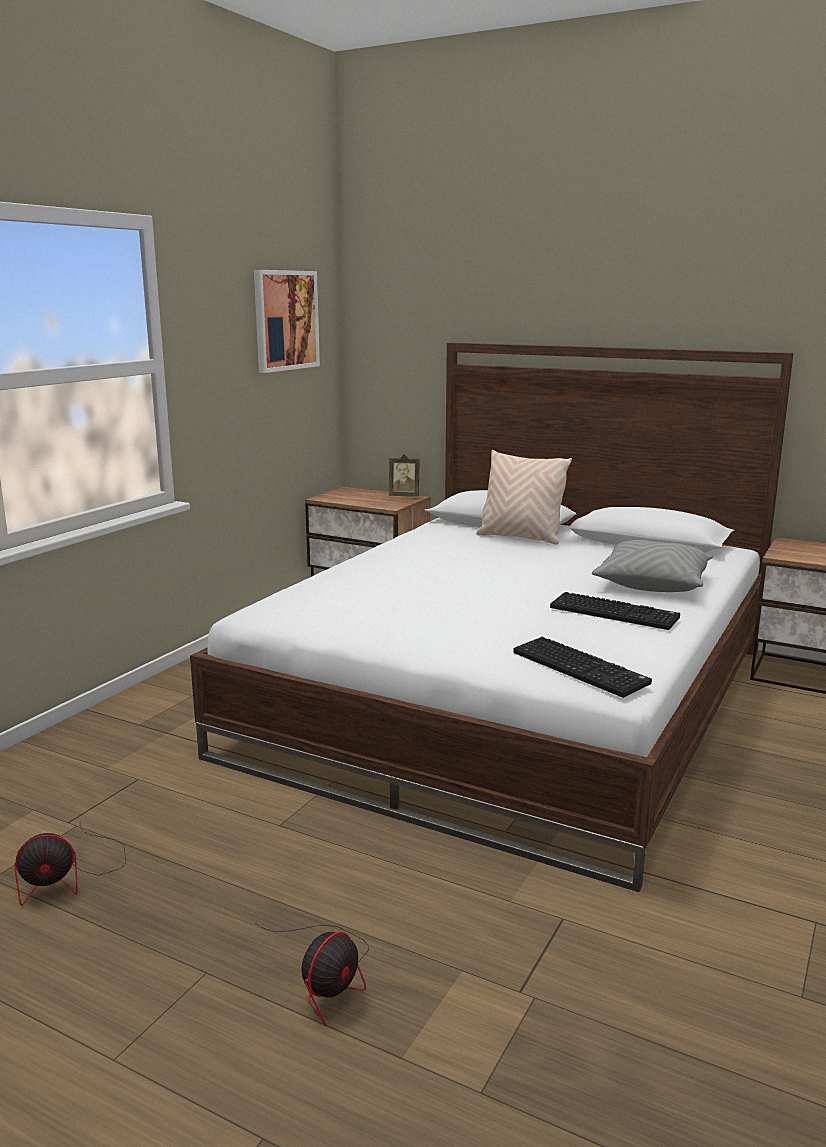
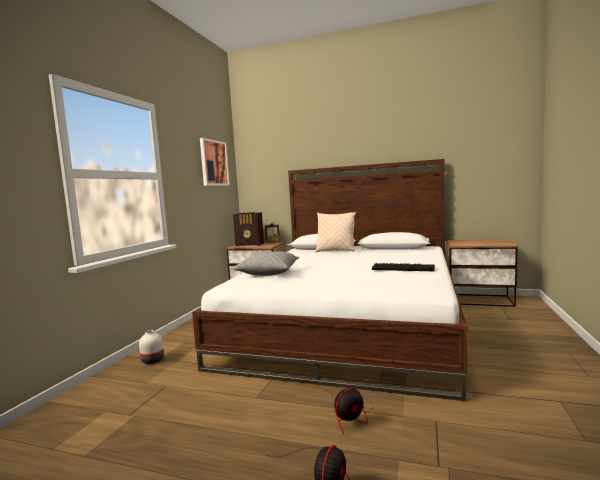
camera: 10 degrees left, 10 degrees down
(69, 876) = (137, 446): fan -> fan (350, 415)
(128, 725) = (153, 360): none -> white vase
(356, 497) = (250, 244): none -> radio
(582, 668) = (409, 287): keyboard -> none
(652, 583) = (409, 258): grey pillow -> grey pillow (268, 273)

